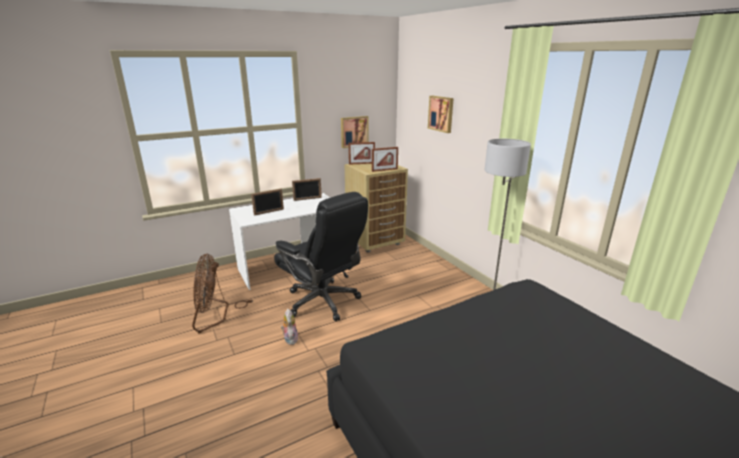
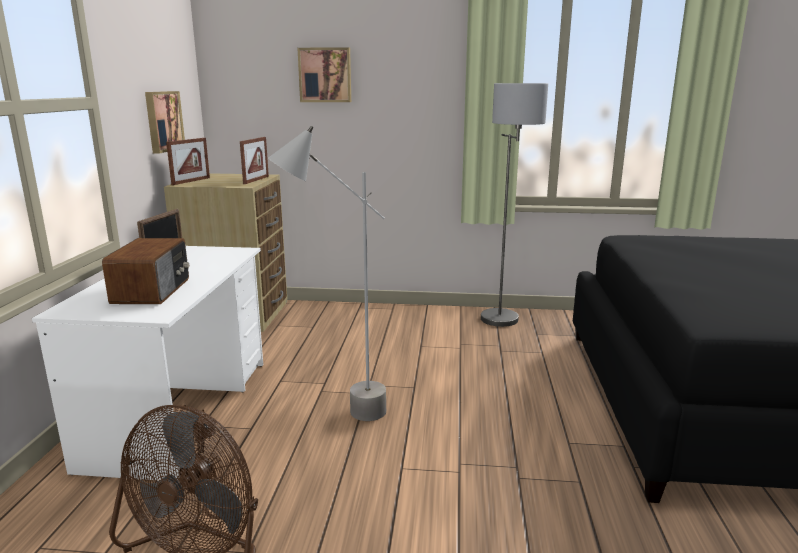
camera: 55 degrees left, 5 degrees down
(269, 212) = (153, 291): picture frame -> radio
(290, 339) = (408, 480): plush toy -> none
(322, 301) = (338, 416): black office chair -> grey floor lamp

